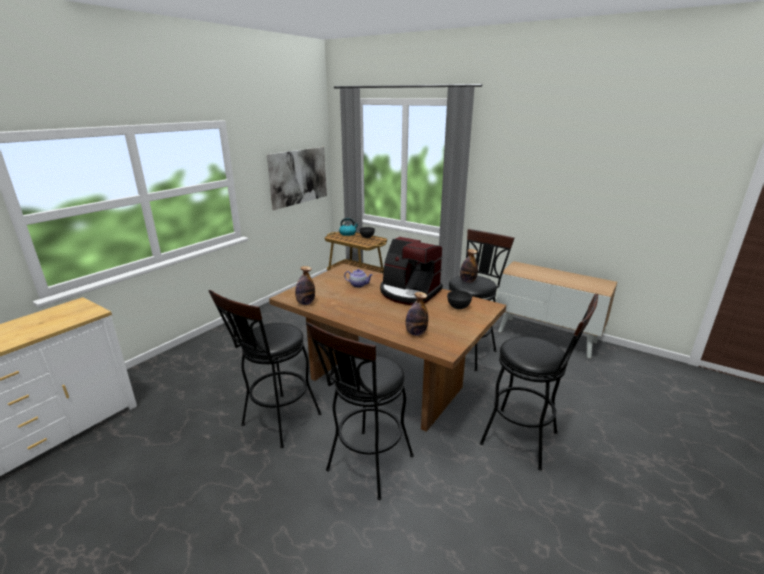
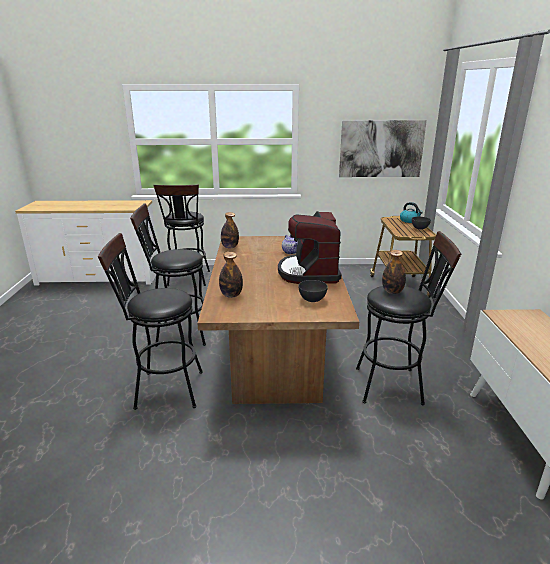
camera: 55 degrees right, 0 degrees up
(526, 440) = (280, 476): black stool -> black stool (188, 280)

